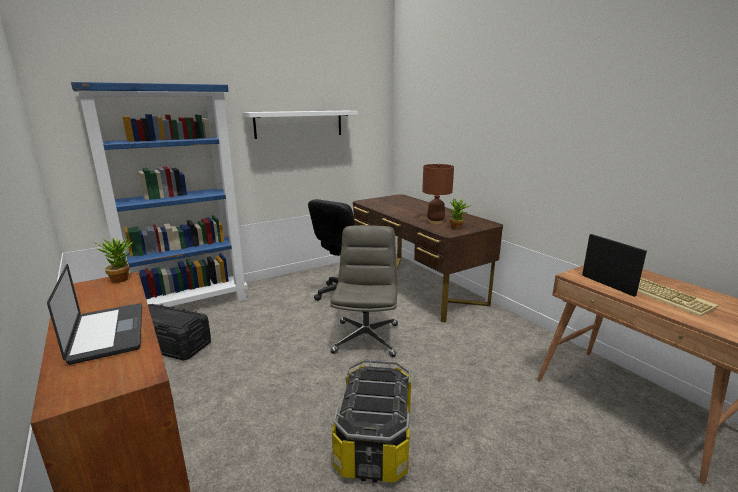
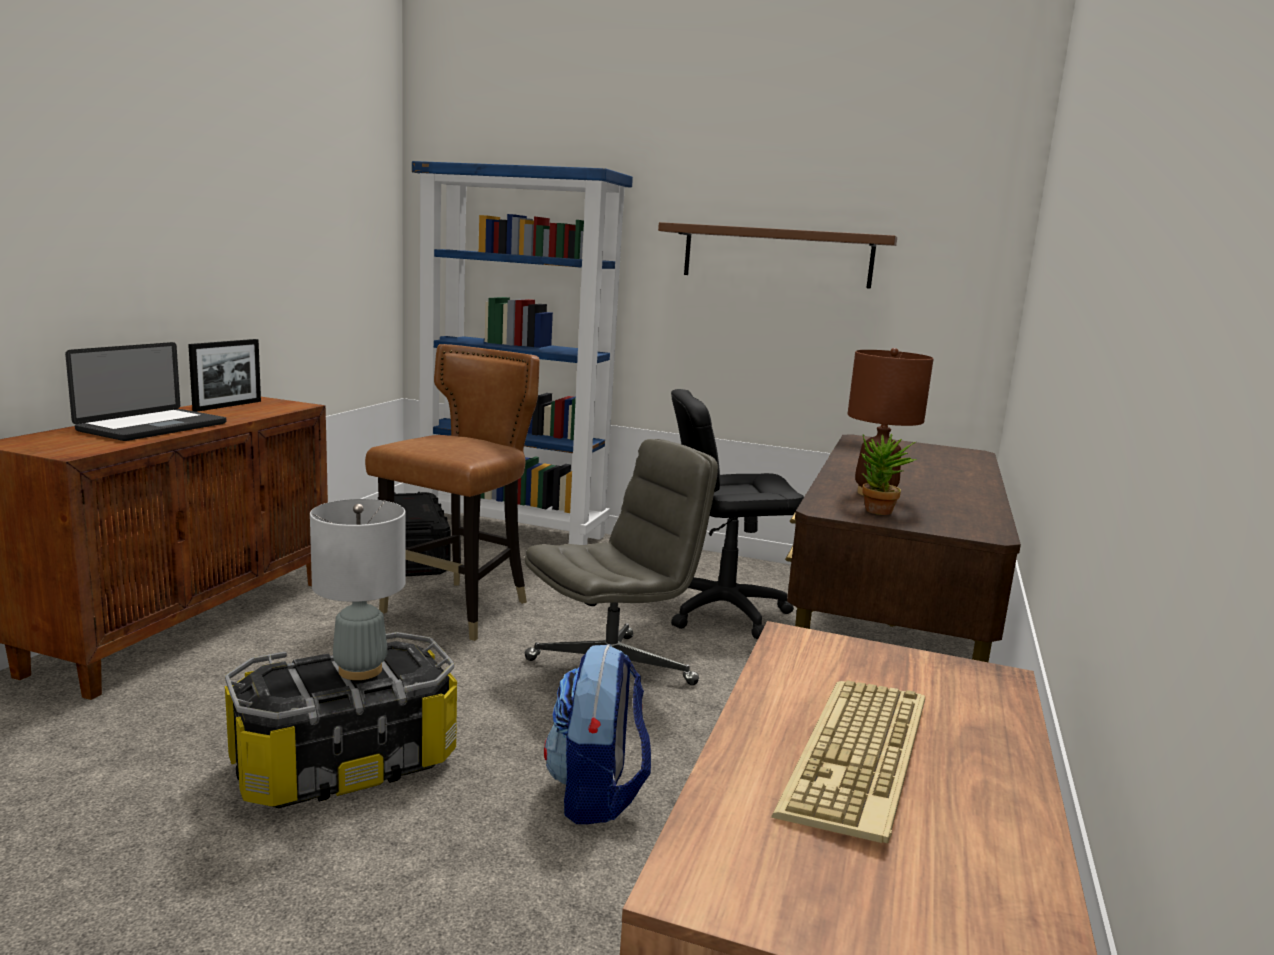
camera: 50 degrees right, 5 degrees down
(122, 278) = (296, 404): potted plant -> none
(258, 354) = (457, 610): none -> brown chair
(299, 124) = (777, 256): white shelf -> brown shelf
(377, 389) = (360, 670): none -> grey table lamp
(453, 378) = (596, 794): none -> backpack
(607, 285) = (802, 680): picture frame -> picture frame (228, 406)

